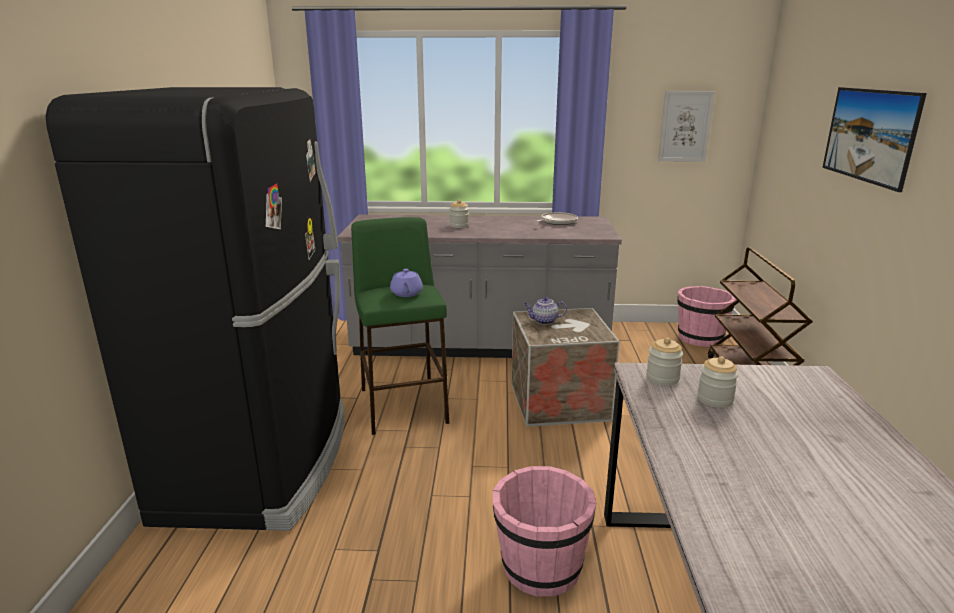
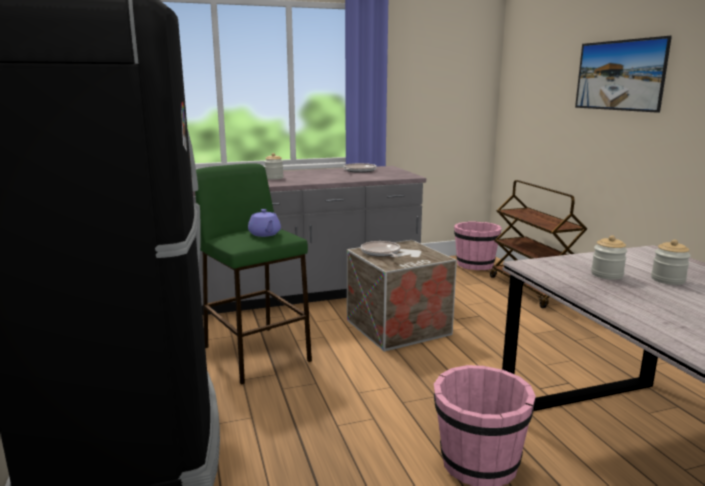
camera: 20 degrees left, 5 degrees down
(544, 321) = (381, 253): teapot -> frying pan
(662, 378) = (552, 267): jar -> jar (667, 280)
(685, 126) = (446, 88): picture -> none

